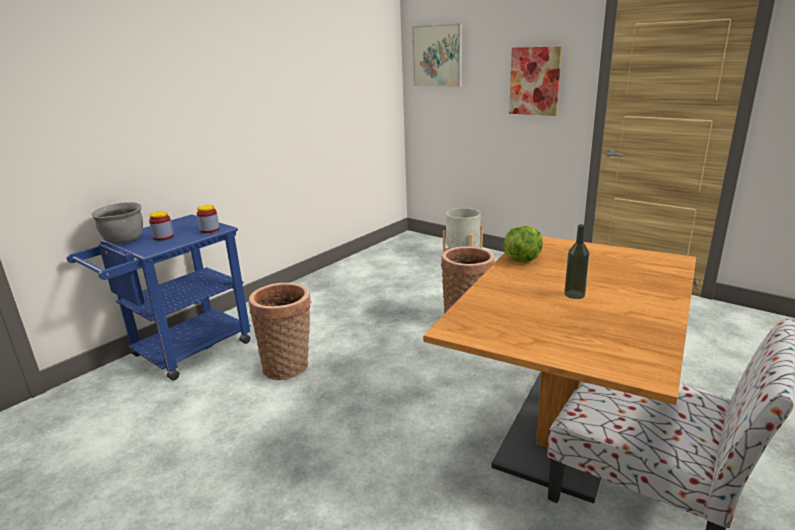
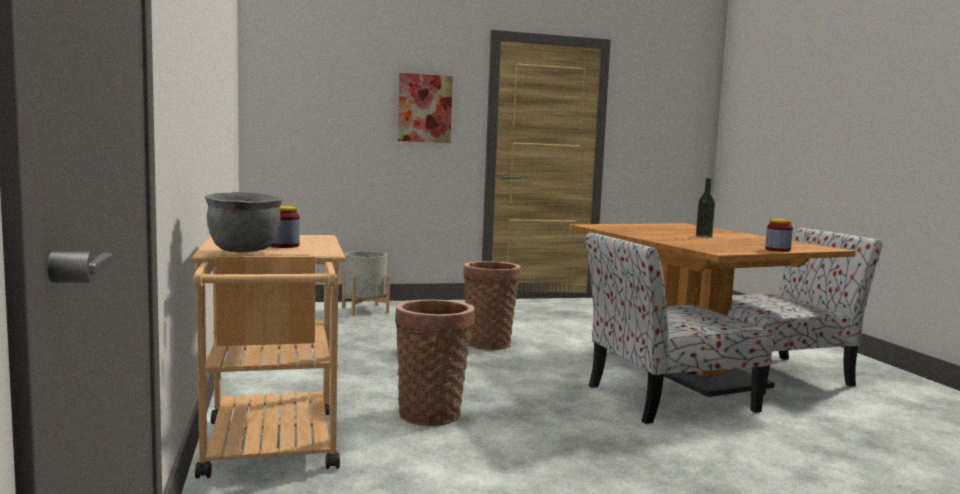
camera: 55 degrees left, 15 degrees down
(183, 353) = (271, 451): blue cart -> beige cart
(209, 230) = (315, 238): jar -> jar (777, 250)
(437, 56) = (298, 74): picture -> none
(450, 446) = (667, 399): none -> chair
(522, 259) = (622, 231): lettuce -> none

